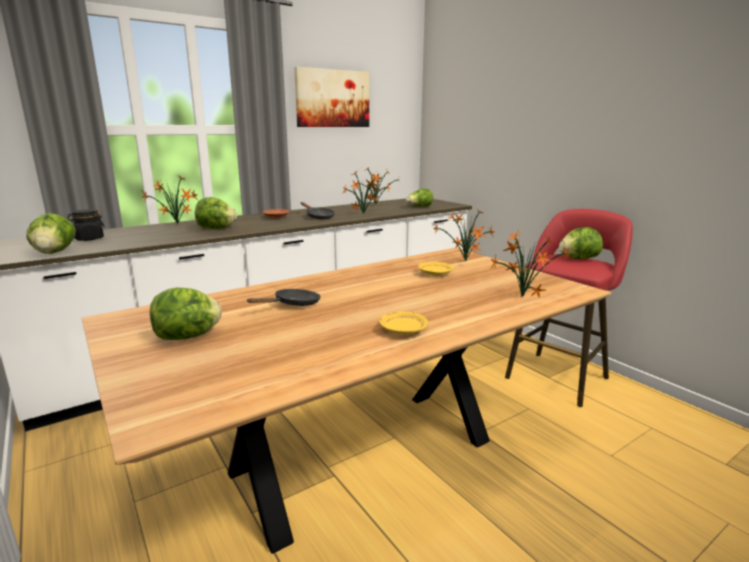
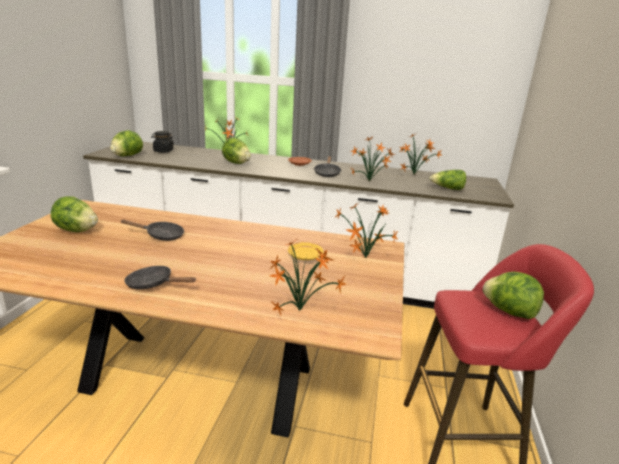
camera: 45 degrees right, 5 degrees up
(332, 98) = (405, 58): picture -> none
(403, 330) = (153, 284): yellow plate -> black frying pan

